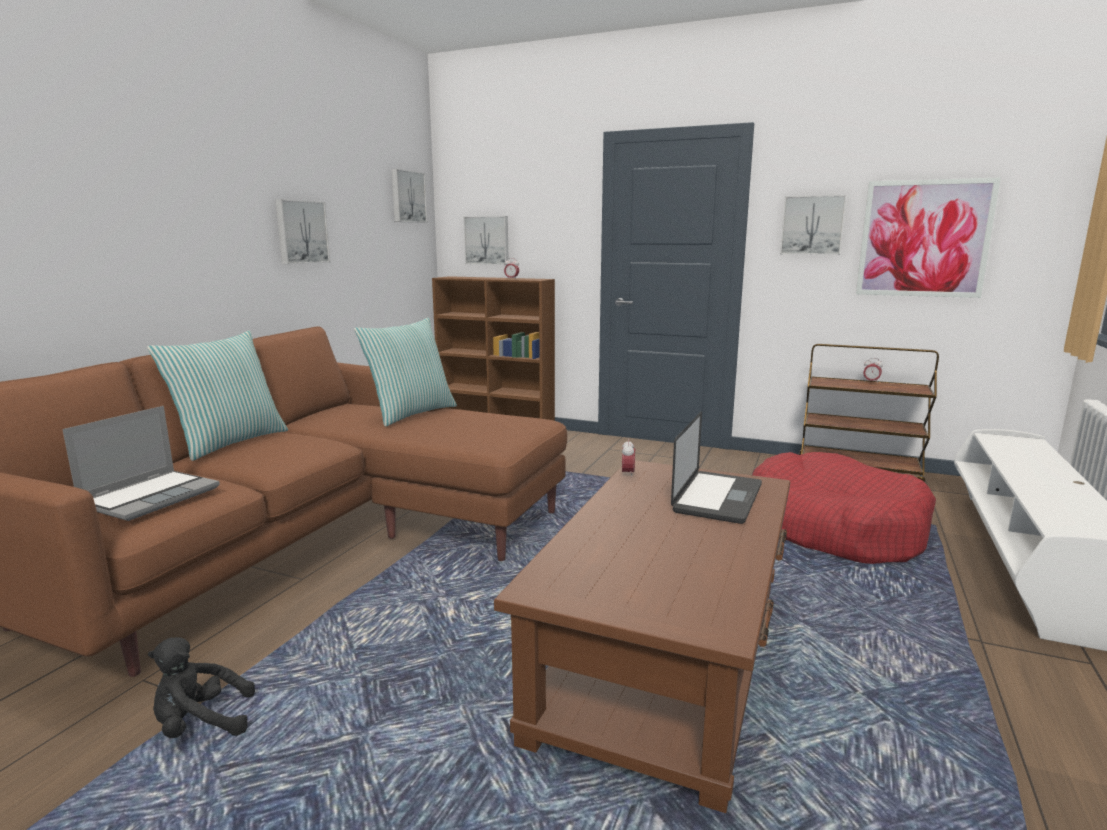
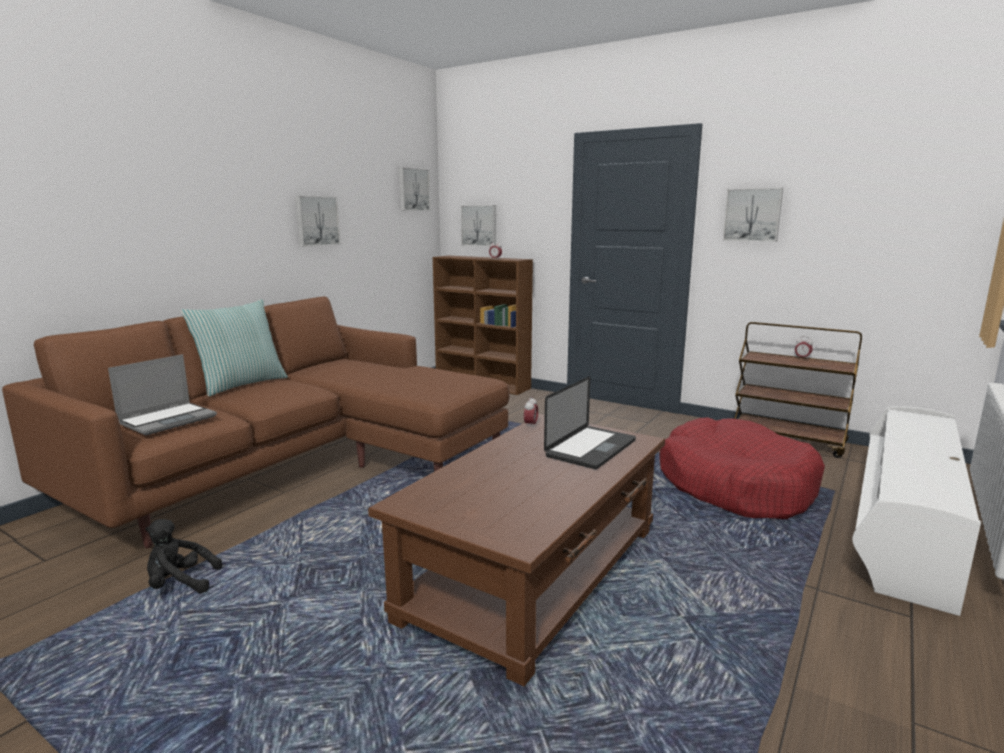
camera: 10 degrees right, 0 degrees up
(410, 414) = (386, 369): pillow -> none
(924, 239) = (854, 228): picture -> none

